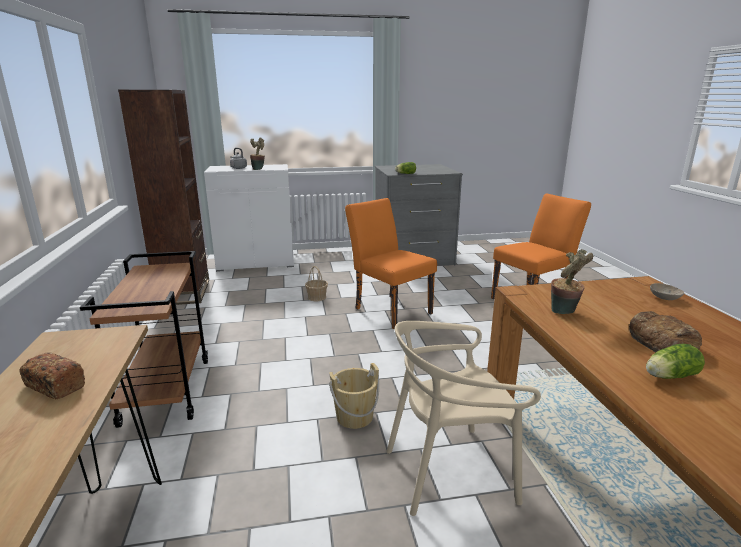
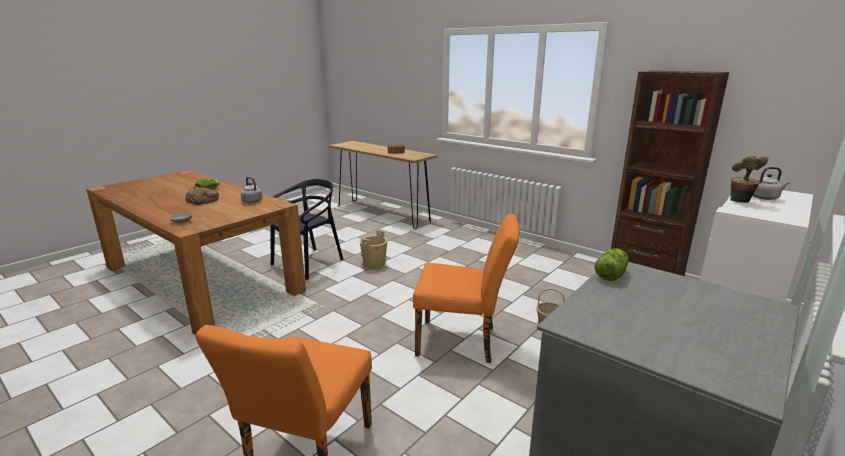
camera: 140 degrees right, 0 degrees up
(166, 390) = (479, 242): brown cart -> none
(450, 471) = (308, 263): beige chair -> black chair
(564, 312) = (251, 201): potted plant -> grey kettle

